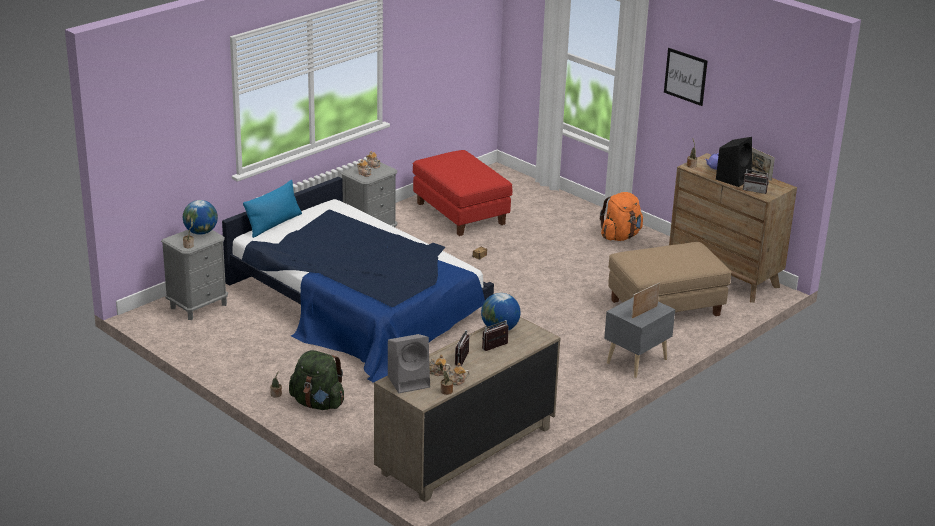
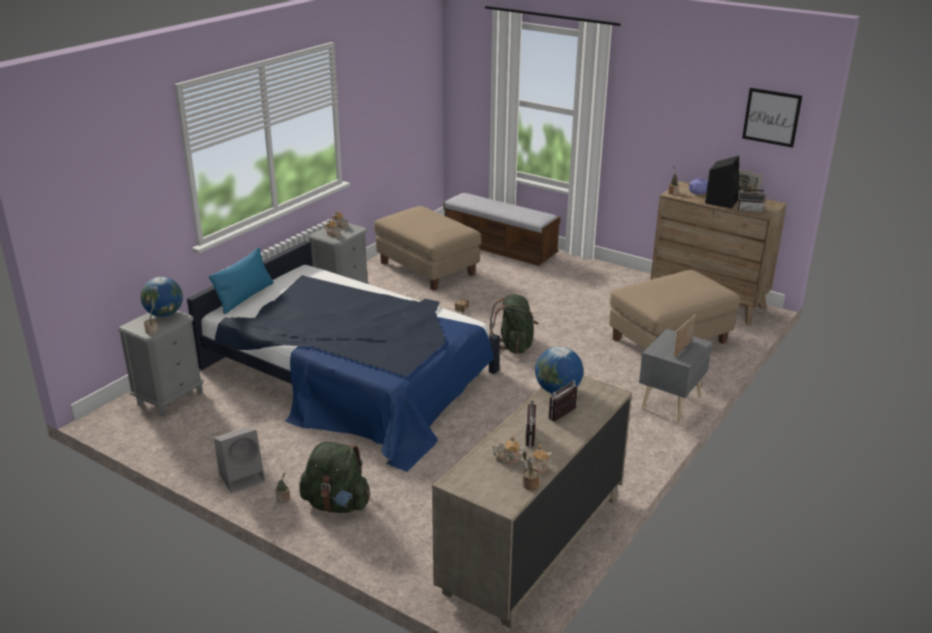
camera: 10 degrees left, 0 degrees up
(409, 381) = (478, 477): grey speaker -> grey speaker (243, 477)
(460, 213) = (426, 268): red ottoman -> beige ottoman
(516, 295) = (514, 345): none -> green backpack
(541, 199) = (500, 248): none -> bench
(620, 236) = (590, 275): orange backpack -> none
(685, 76) = (652, 104): picture -> picture (771, 117)

